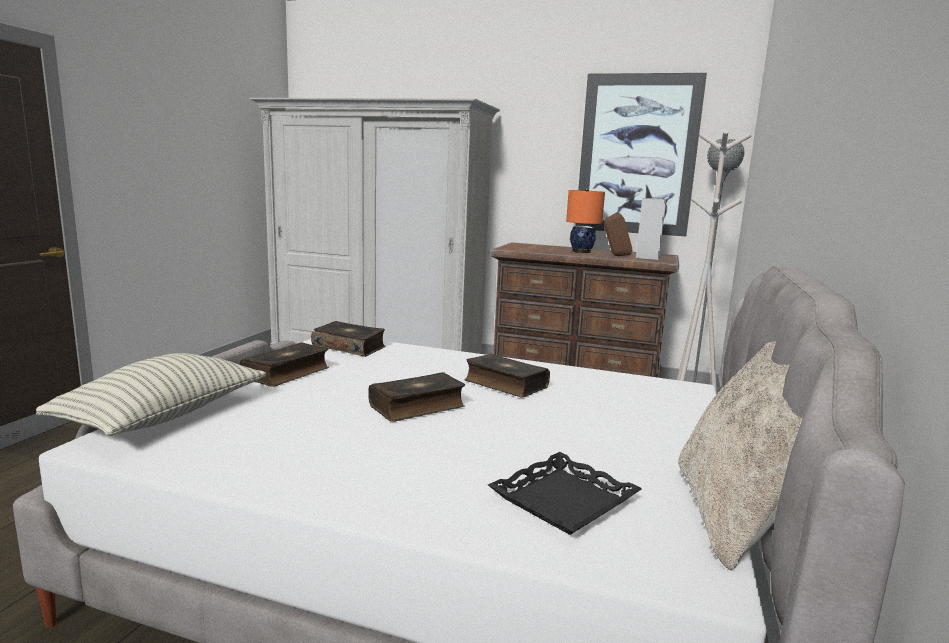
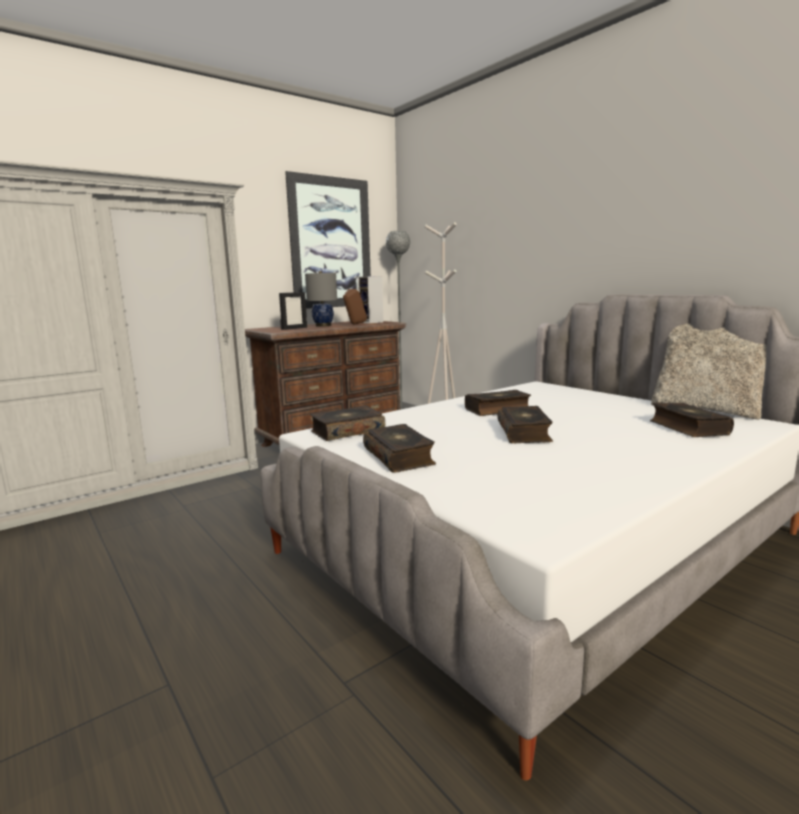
camera: 55 degrees left, 0 degrees up
(164, 416) = (479, 508): pillow -> none
(540, 249) = (294, 328): none -> picture frame
(563, 500) = (687, 428): black tray -> book
(581, 251) = (323, 325): orange table lamp -> grey table lamp

